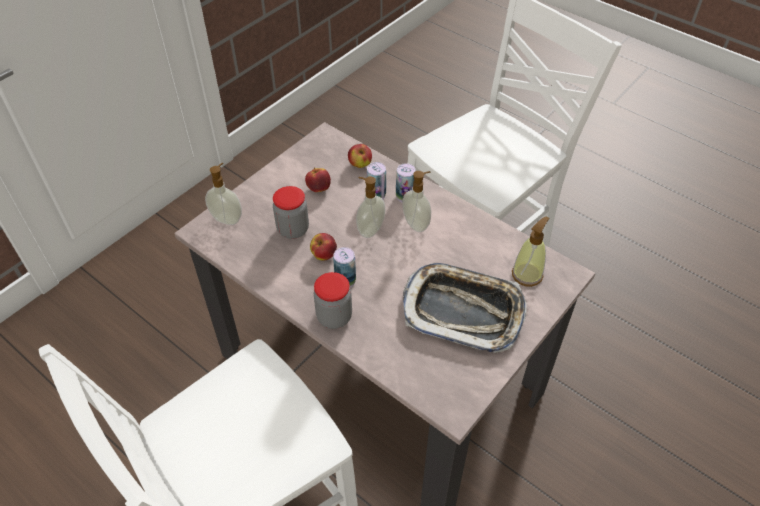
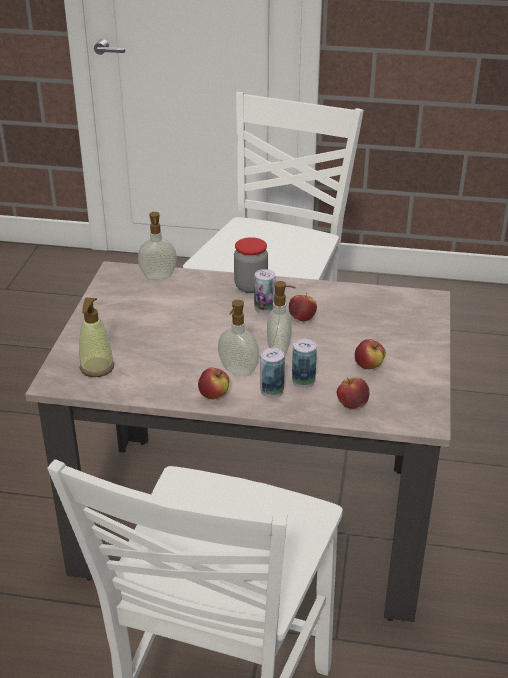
camera: 150 degrees right, 15 degrees down
(227, 218) = (420, 314): soap dispenser -> soap dispenser (158, 277)
(293, 229) = (351, 326): jar -> none
(448, 210) = (214, 395): none -> apple
(463, 311) = (144, 323): tray -> none

